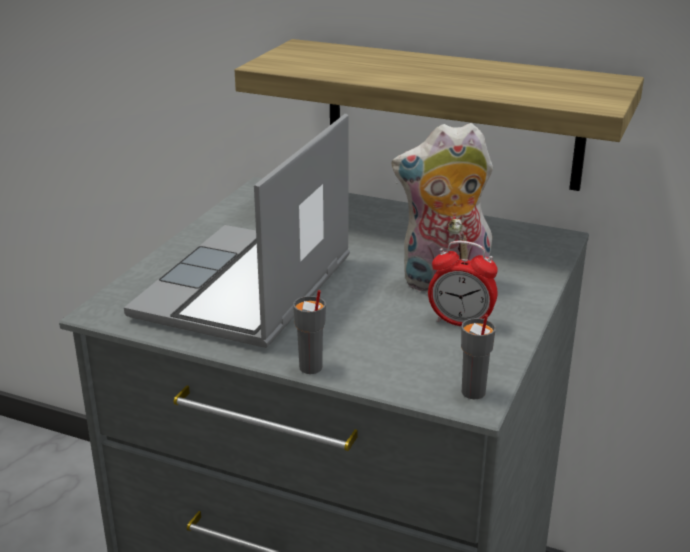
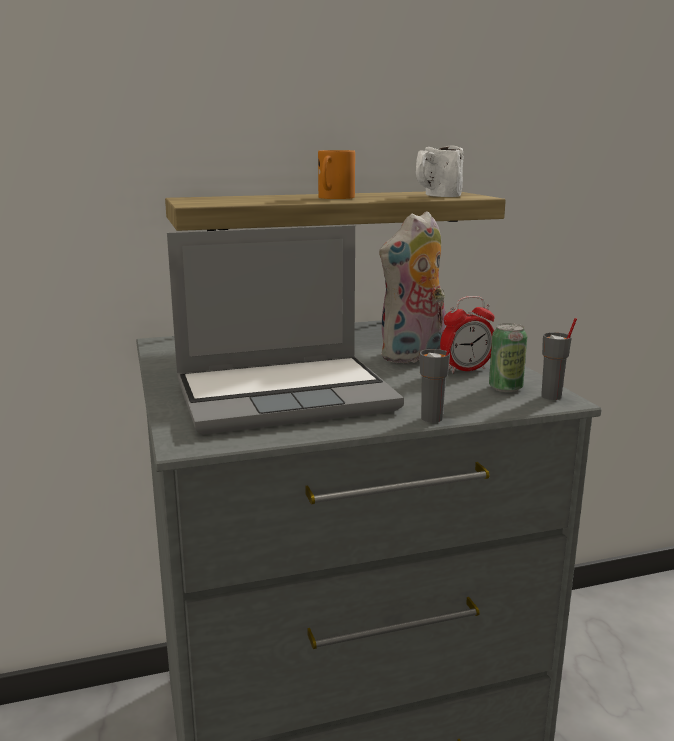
camera: 40 degrees left, 10 degrees down
(247, 291) = (286, 395): laptop -> laptop turned 90 degrees counterclockwise
(427, 74) = (334, 198): none -> orange mug
(450, 362) = (505, 388): none -> can
(551, 93) = (435, 196): none -> white mug

